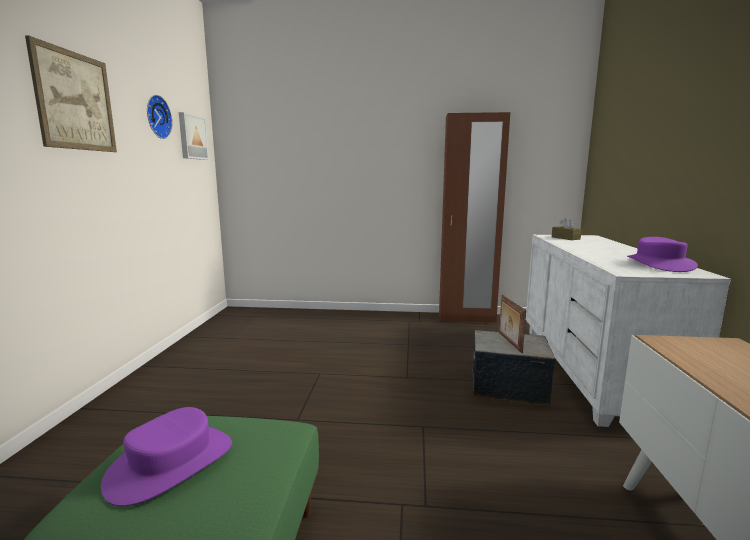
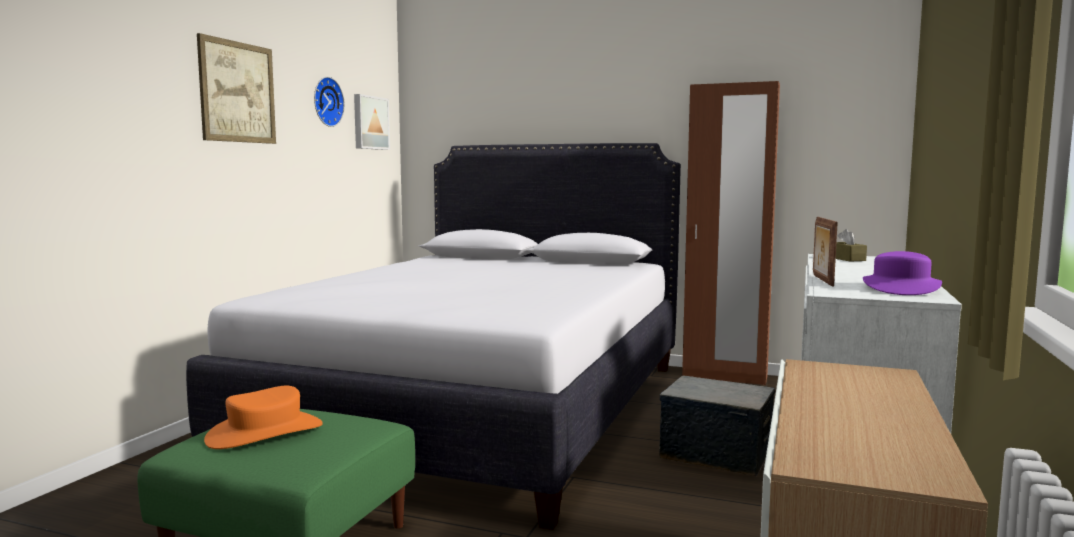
camera: 15 degrees right, 5 degrees down
(171, 464) = (265, 432): purple hat -> orange hat
(314, 364) = (480, 408): none -> white bed
(509, 342) = (715, 390): picture frame -> picture frame (821, 280)

